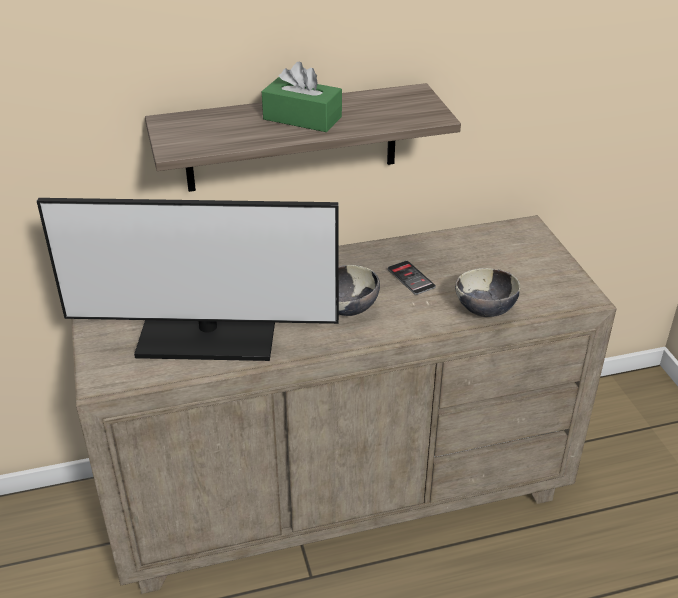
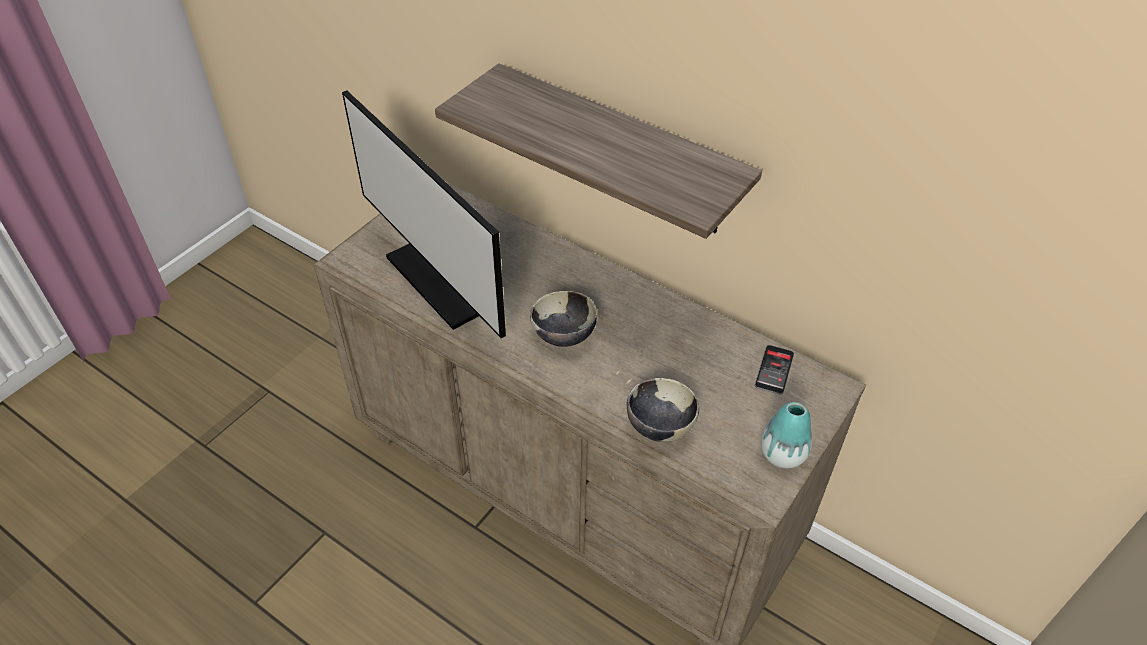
camera: 50 degrees right, 10 degrees up
(302, 118) = (593, 137): green tissue box -> none
(411, 278) = (651, 350): phone -> phone (774, 370)
(561, 274) = (782, 454): none -> vase

